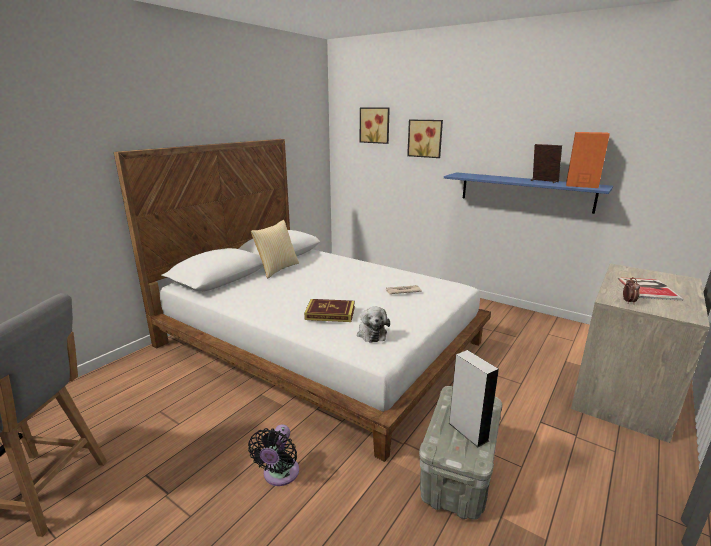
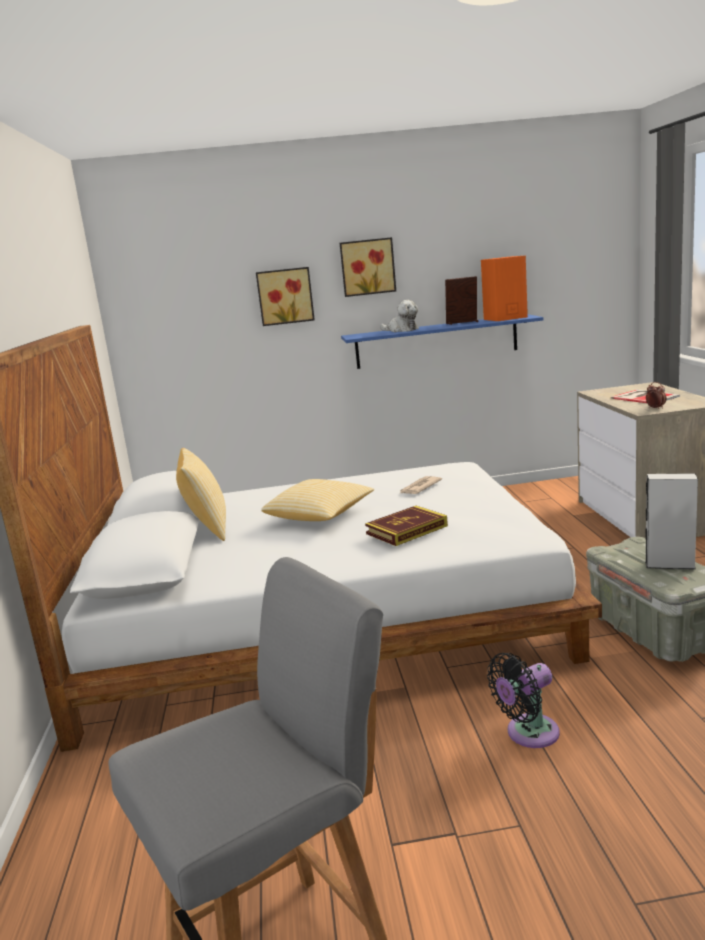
camera: 40 degrees left, 5 degrees down
(279, 475) = (528, 734): black fan -> black fan turned 90 degrees clockwise
(324, 284) = (320, 516): none -> pillow
(371, 333) = (486, 525): plush toy -> plush toy (401, 330)
(375, 125) = (194, 289): picture -> picture (367, 267)

